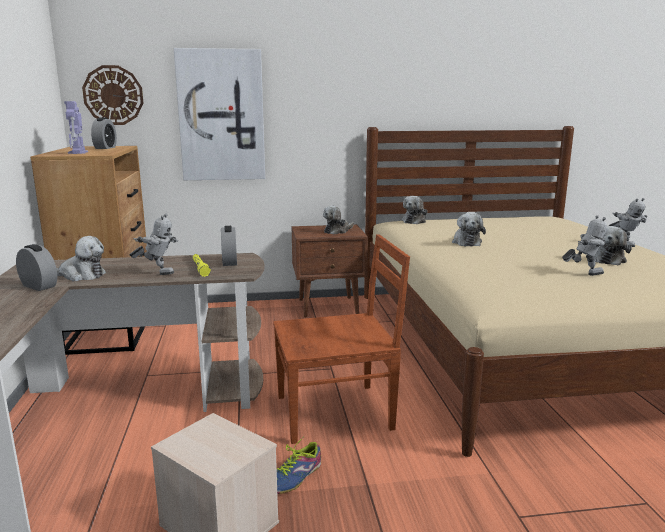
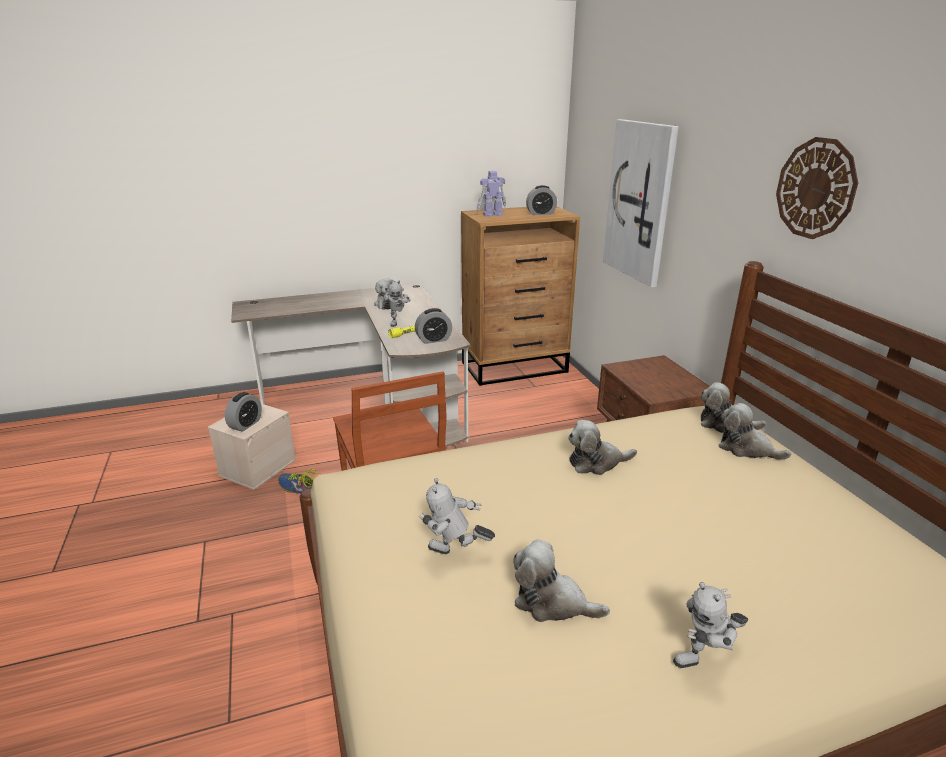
camera: 80 degrees right, 10 degrees up
(39, 286) = (363, 299): alarm clock -> alarm clock (245, 424)
(113, 95) = (586, 163): wall clock -> wall clock (815, 188)
(337, 231) = (662, 383): plush toy -> plush toy (746, 449)
(583, 274) = (454, 556): toy robot -> toy robot turned 120 degrees clockwise

